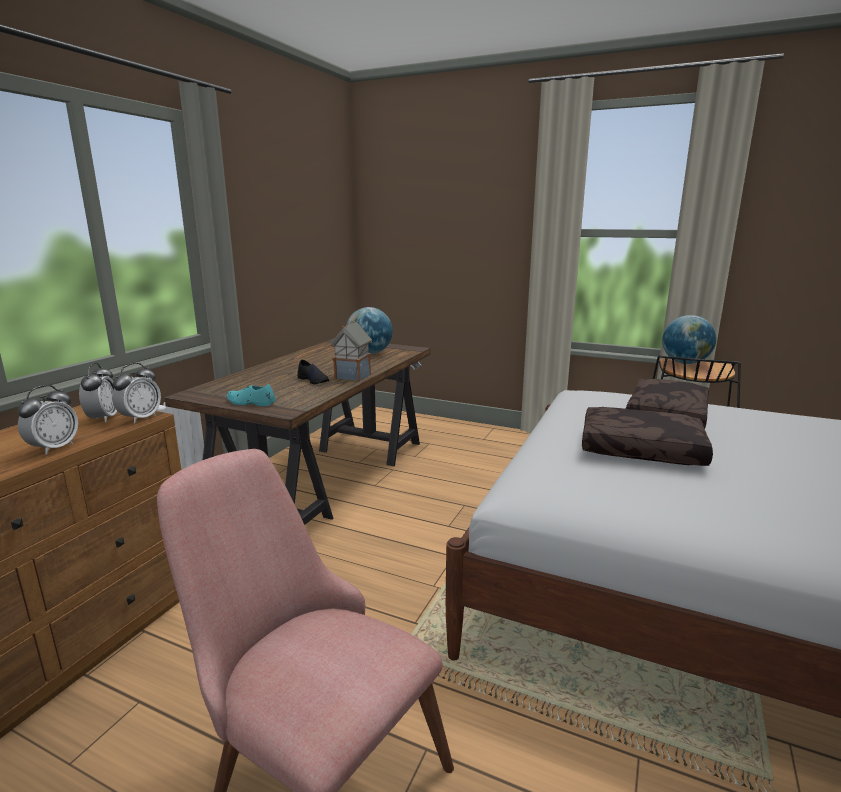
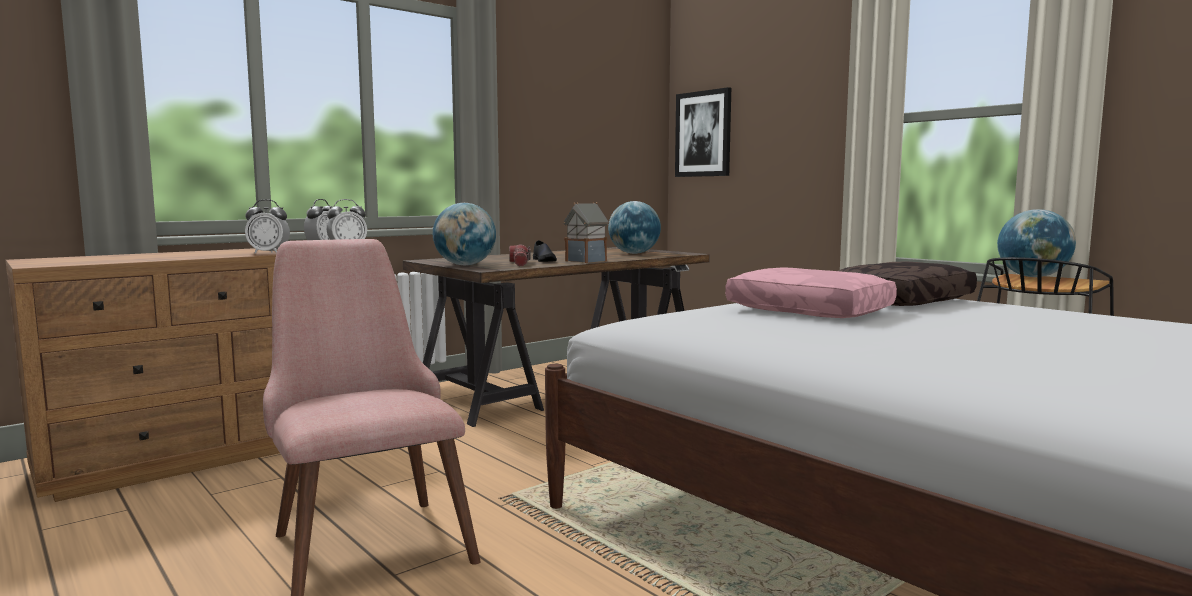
camera: 25 degrees right, 10 degrees down
(54, 448) = (269, 253): alarm clock -> alarm clock turned 45 degrees clockwise
(251, 402) = (465, 265): turquoise shoe -> globe
(303, 393) = (520, 264): none -> flashlight
(391, 231) = (703, 134): none -> picture
(639, 450) = (806, 311): brown pillow -> pink pillow

